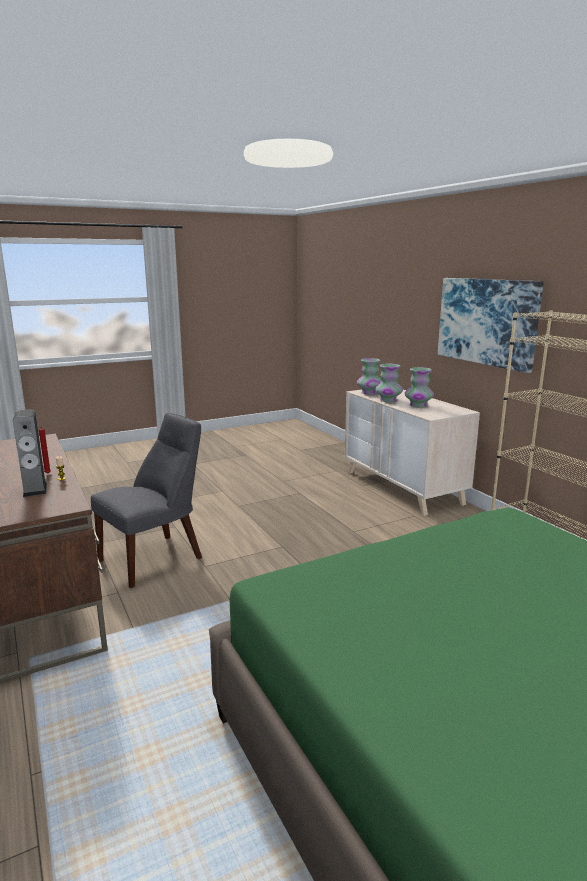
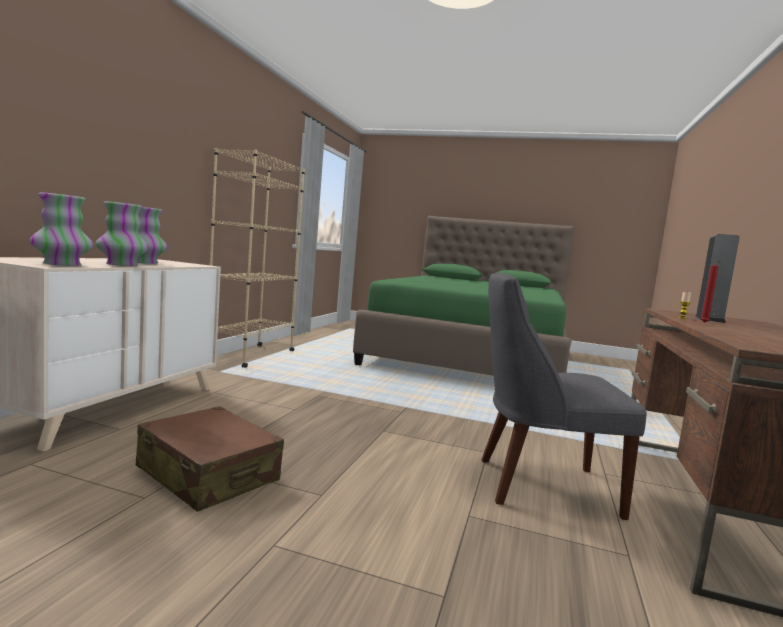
camera: 135 degrees left, 10 degrees down
(287, 492) = (208, 474): none -> brown suitcase
(486, 321) = (149, 147): picture -> none

